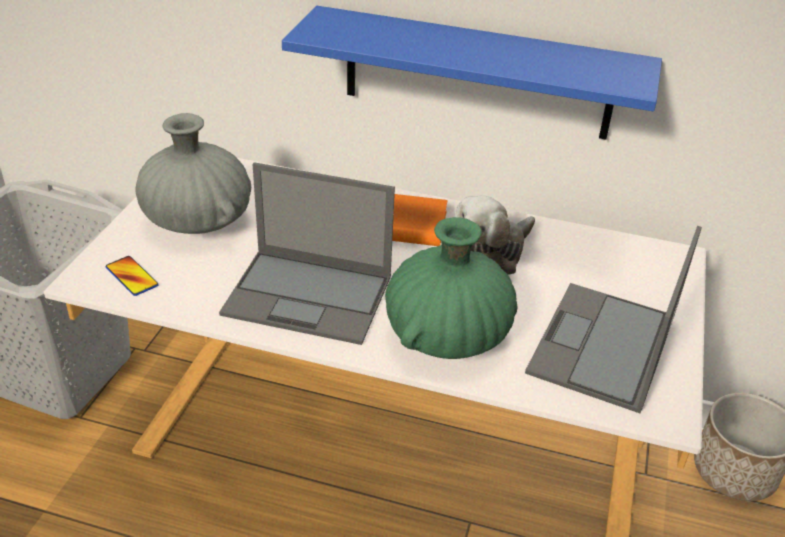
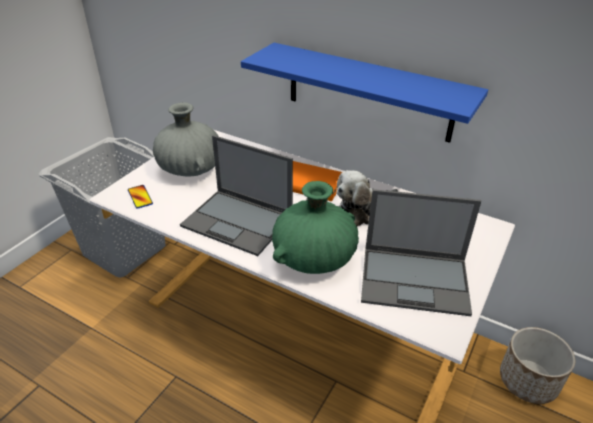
camera: 15 degrees right, 0 degrees up
(602, 347) = (416, 280): laptop -> laptop turned 120 degrees counterclockwise

